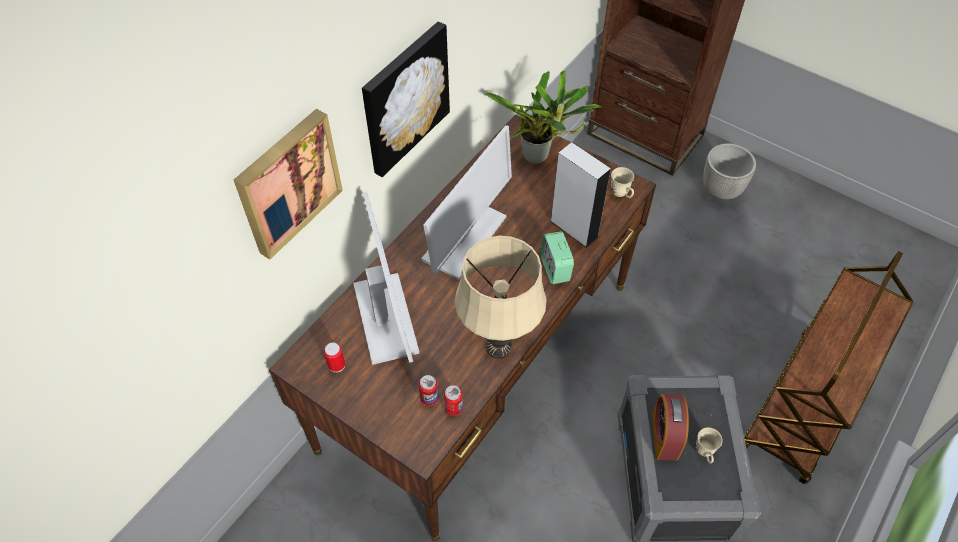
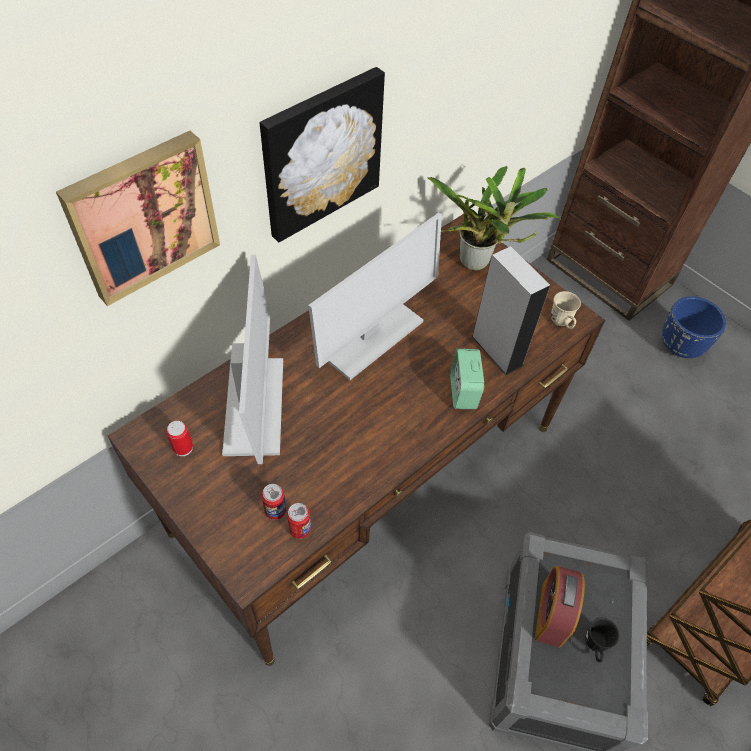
camera: 10 degrees right, 0 degrees up
(499, 347) = (373, 468): beige table lamp -> none
(705, 453) = (595, 646): beige mug -> black mug
(720, 190) = (679, 346): grey planter -> blue planter

